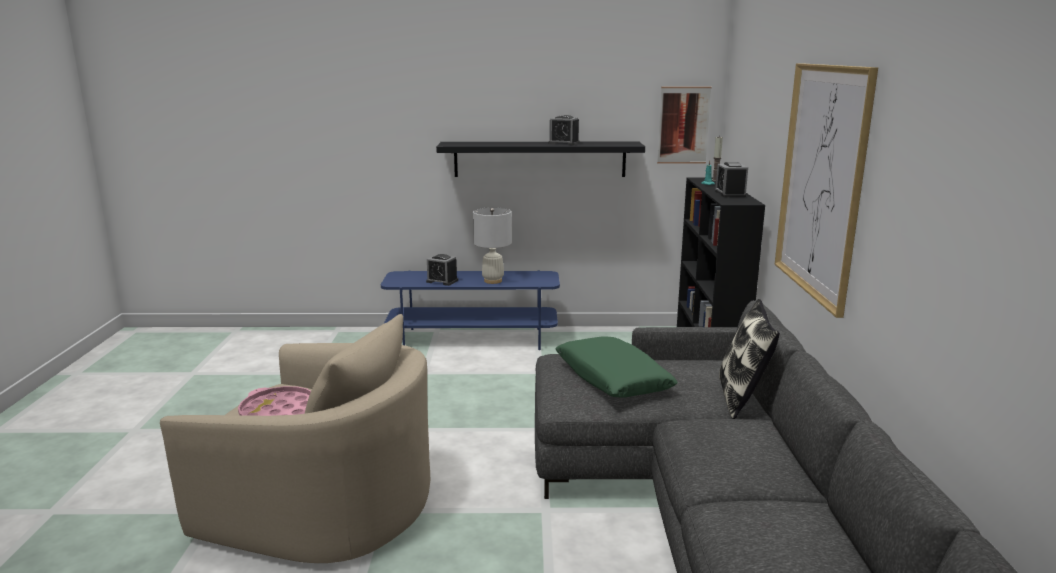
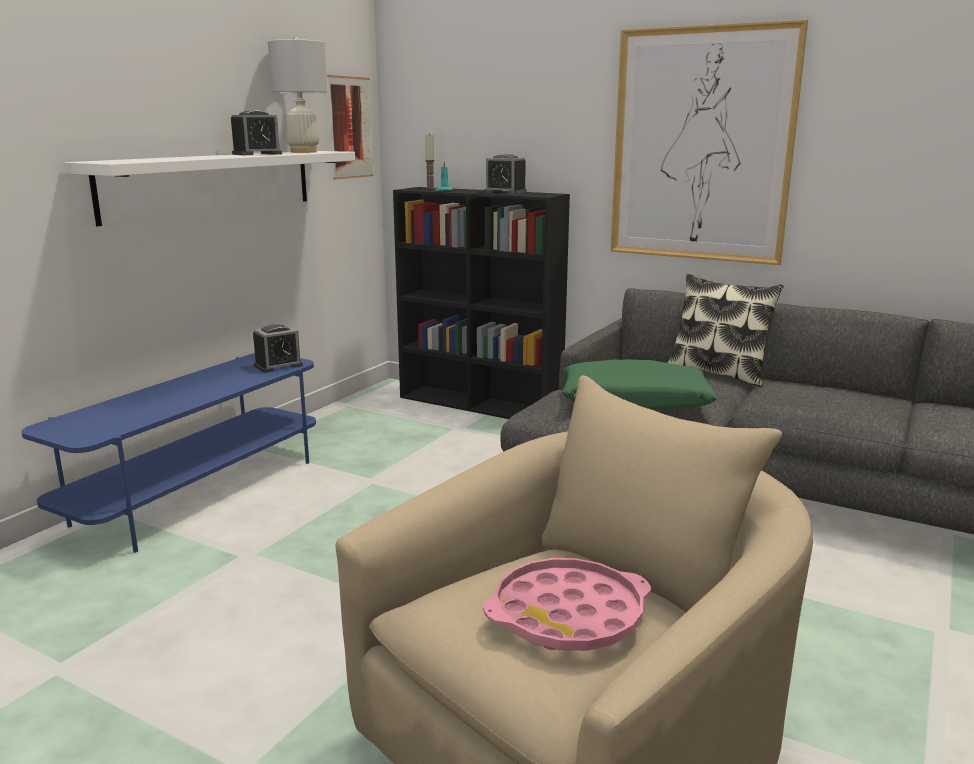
camera: 60 degrees left, 0 degrees up
(442, 281) = (157, 408): alarm clock -> alarm clock (278, 366)
(493, 281) = (226, 383): white table lamp -> white table lamp (303, 152)
(540, 159) = (212, 184): black shelf -> white shelf

